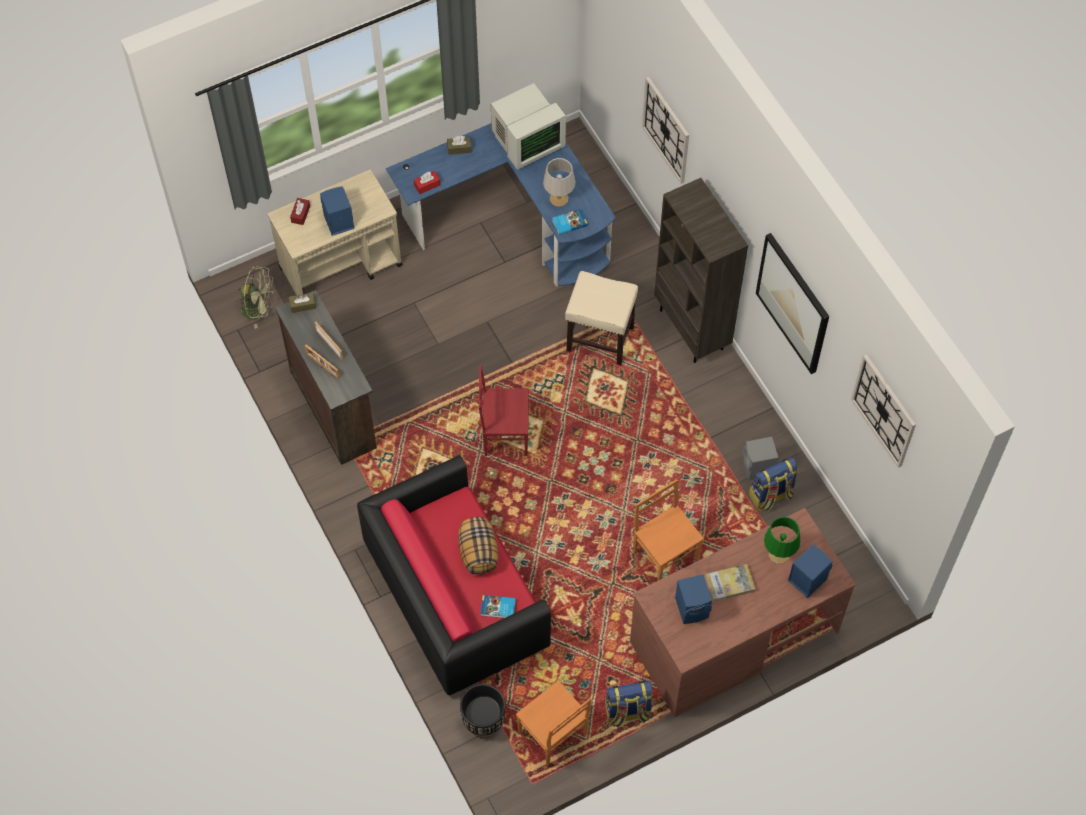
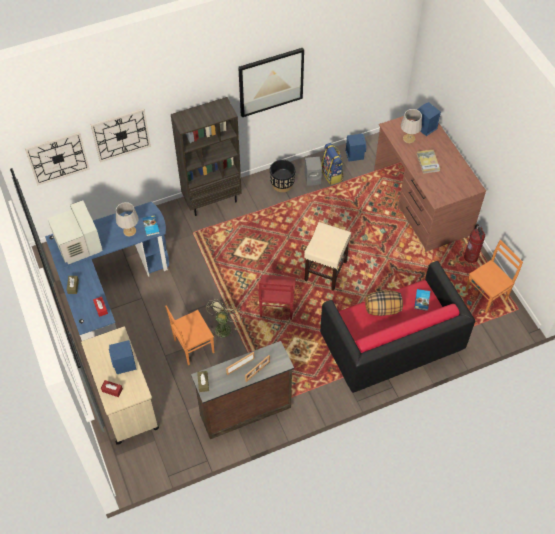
camera: 85 degrees left, 5 degrees down
(258, 310) = (153, 460): green fan -> green fan (223, 327)
(483, 720) = (478, 332): black planter -> black planter (282, 184)
(599, 339) = (211, 249): beige stool -> beige stool (325, 271)
(627, 712) = (471, 257): backpack -> fire extinguisher
(665, 555) = (368, 229): orange chair -> orange chair (193, 346)
(693, 608) = (444, 181): blue speaker -> blue speaker (354, 154)
(779, 554) = (409, 138): green table lamp -> grey table lamp
(884, 410) = (361, 40): wall clock -> wall clock (57, 158)

